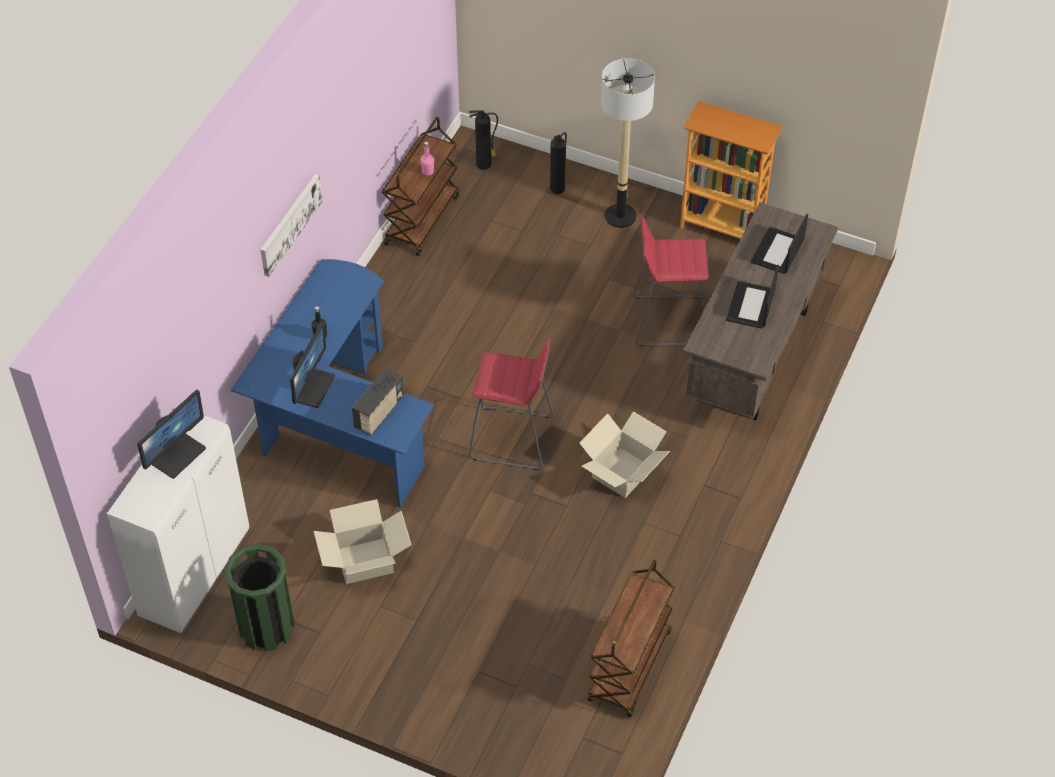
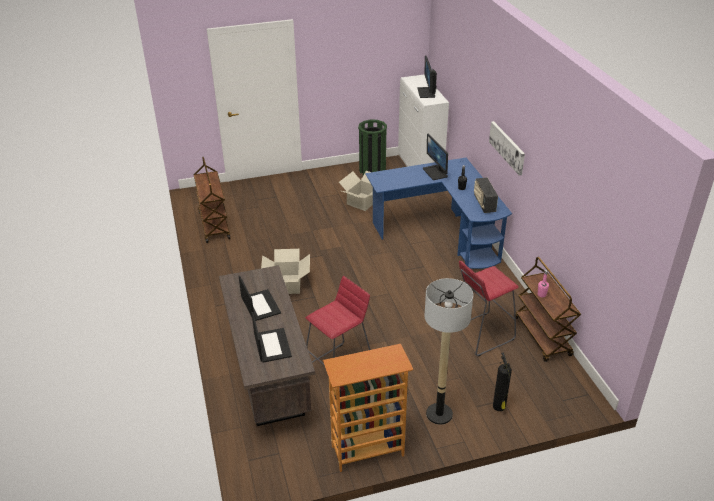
camera: 140 degrees right, 15 degrees down
(379, 413) = (394, 178): radio -> radio (484, 204)
(484, 164) = (561, 392): fire extinguisher -> none
(512, 439) = (356, 269): red stool -> red stool (480, 334)

